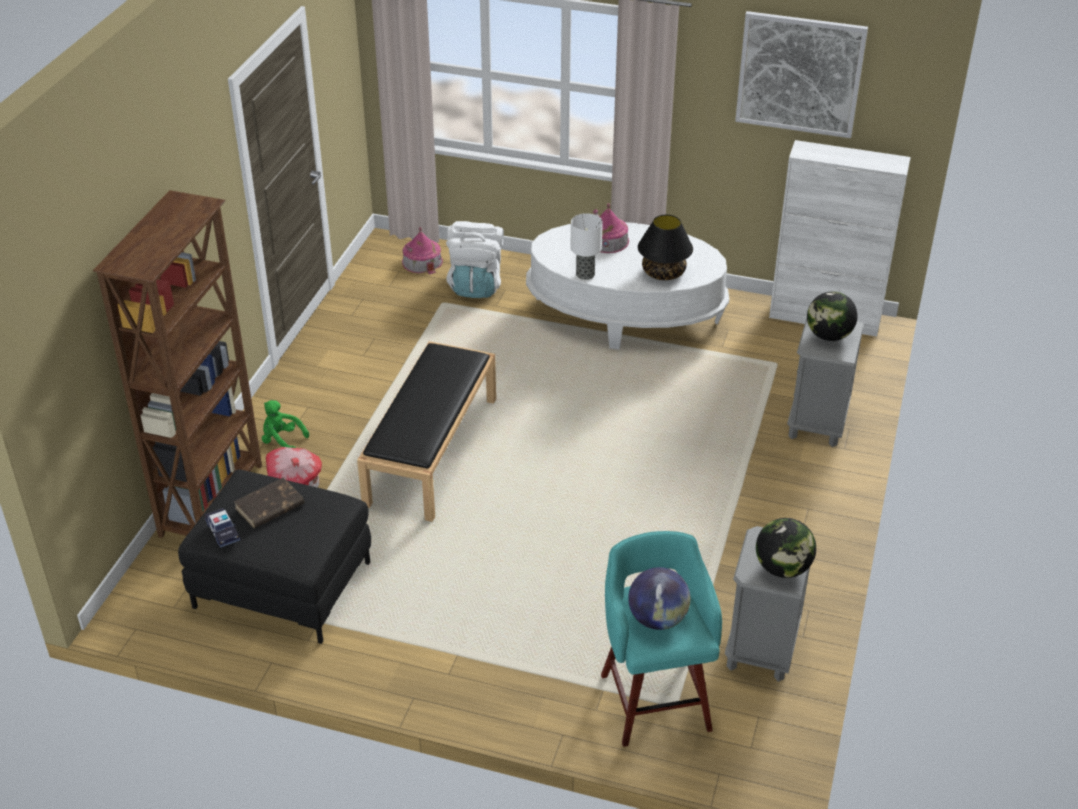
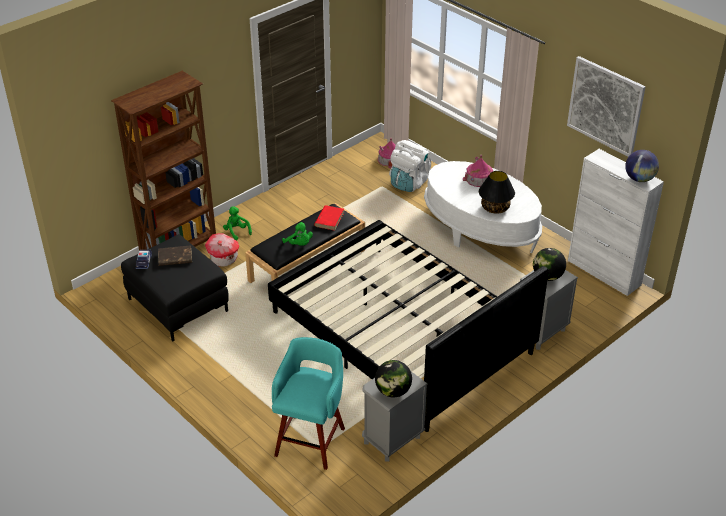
camera: 30 degrees right, 0 degrees up
(434, 418) = (299, 244): none -> green plush toy
(445, 366) = (329, 219): none -> red book
(585, 275) = (448, 194): table lamp -> none
(643, 495) = (400, 333): none -> black bed
(657, 619) = (303, 388): globe -> globe (639, 179)

